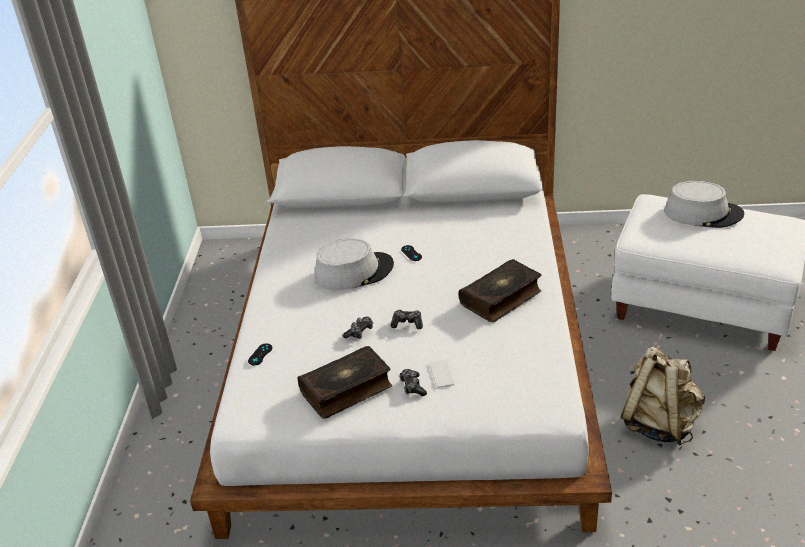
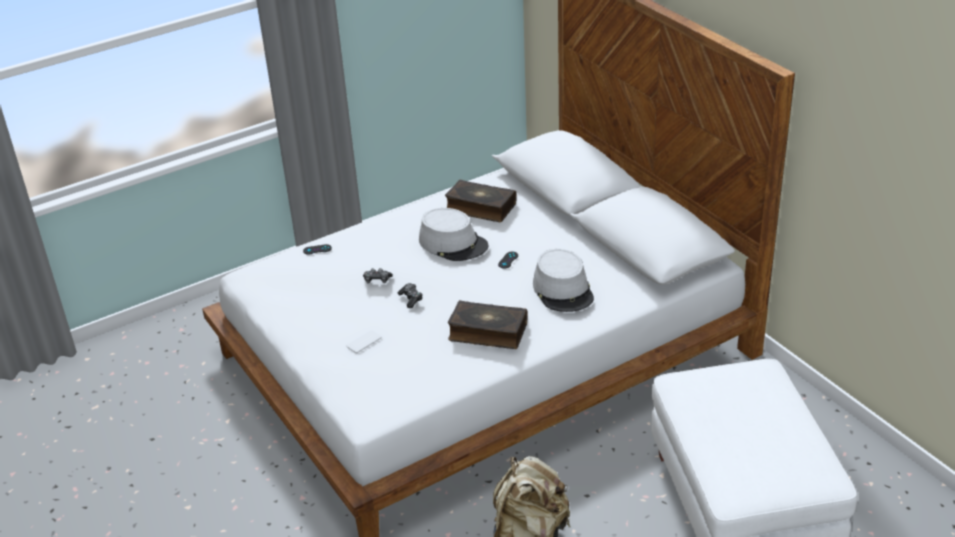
camera: 55 degrees right, 0 degrees up
(347, 389) = (309, 305): book -> book (480, 208)
(412, 386) = (338, 334): game controller -> none
(703, 213) = (770, 409): grey hat -> grey hat (563, 290)

